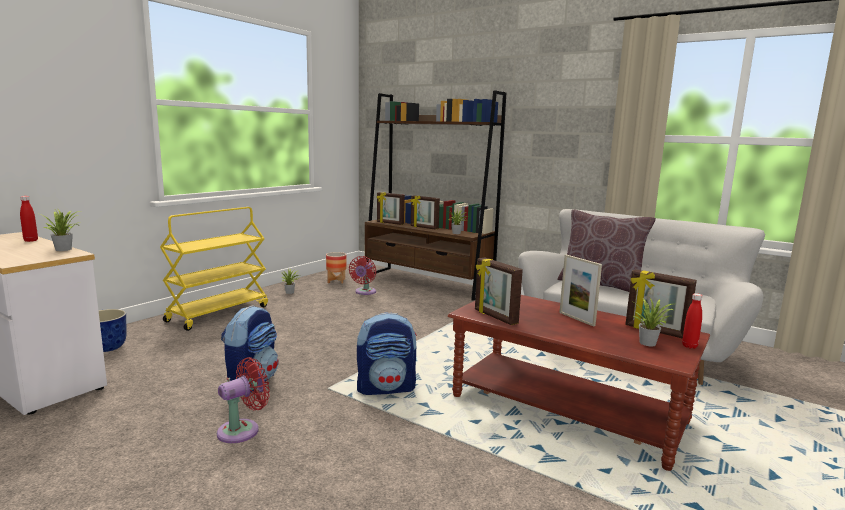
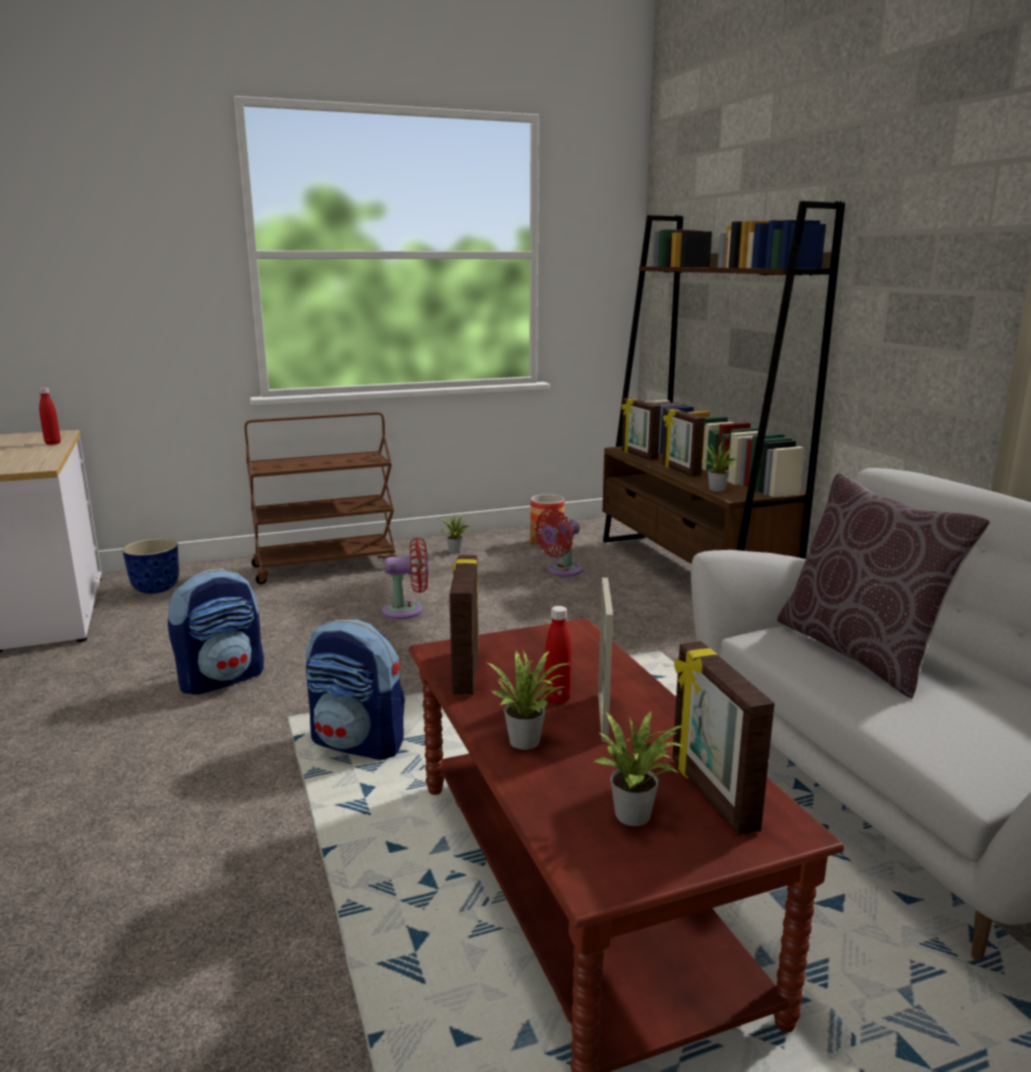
camera: 35 degrees right, 5 degrees up
(65, 249) = (49, 459): potted plant -> potted plant (528, 740)
(218, 313) = (326, 566): yellow cart -> brown cart
(242, 430) = (122, 743): red fan -> red fan (407, 610)
(689, 346) = (715, 855): red bottle -> red bottle (557, 698)

